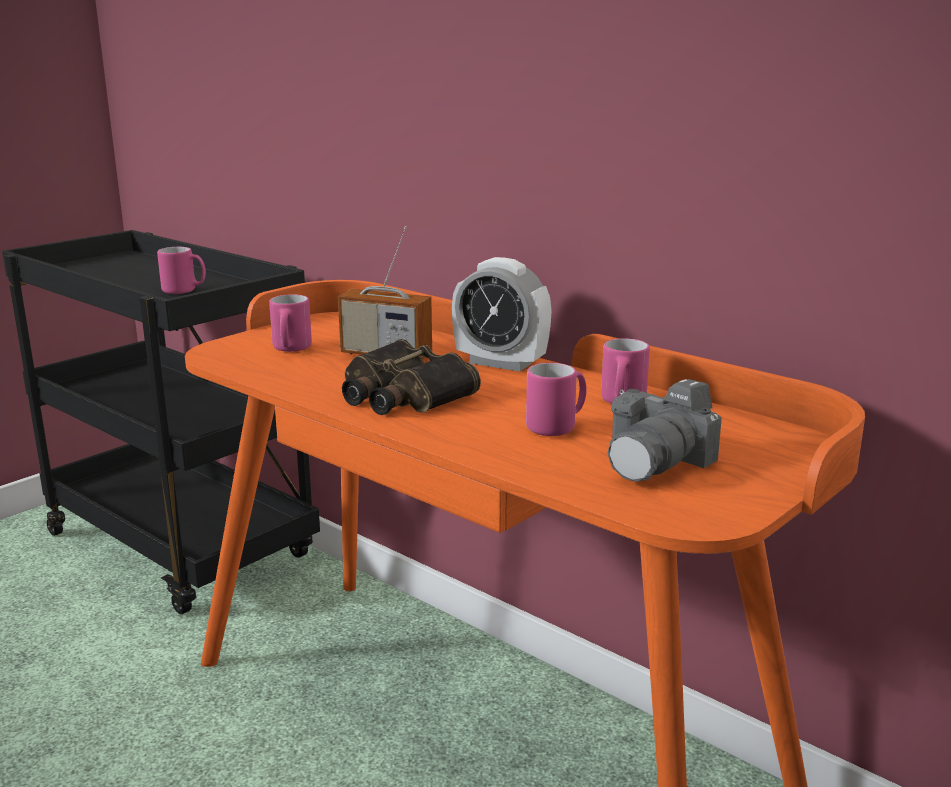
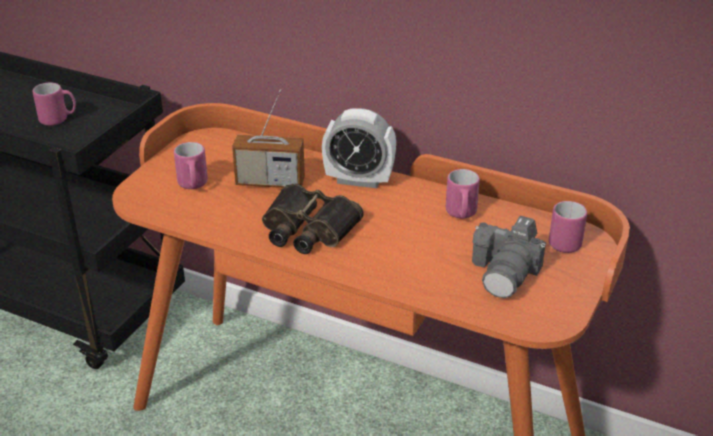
camera: 15 degrees left, 15 degrees up
(557, 427) = (429, 247): pink mug -> pink mug (568, 241)

